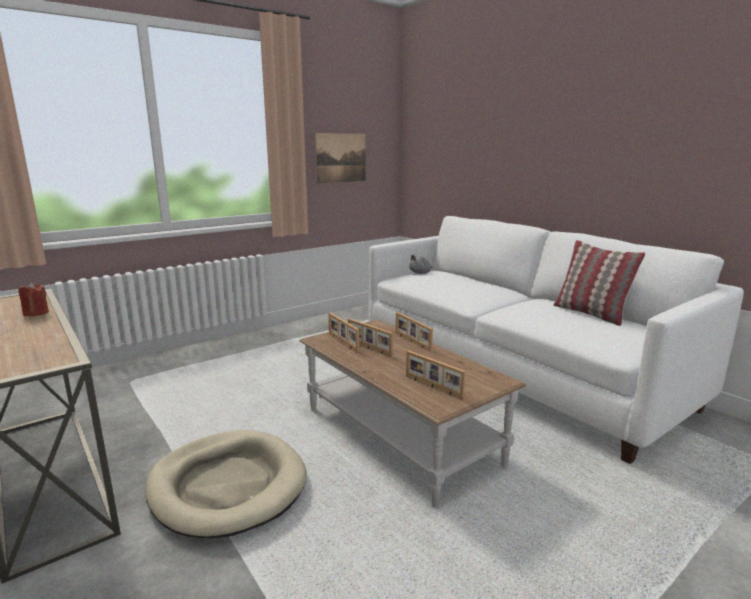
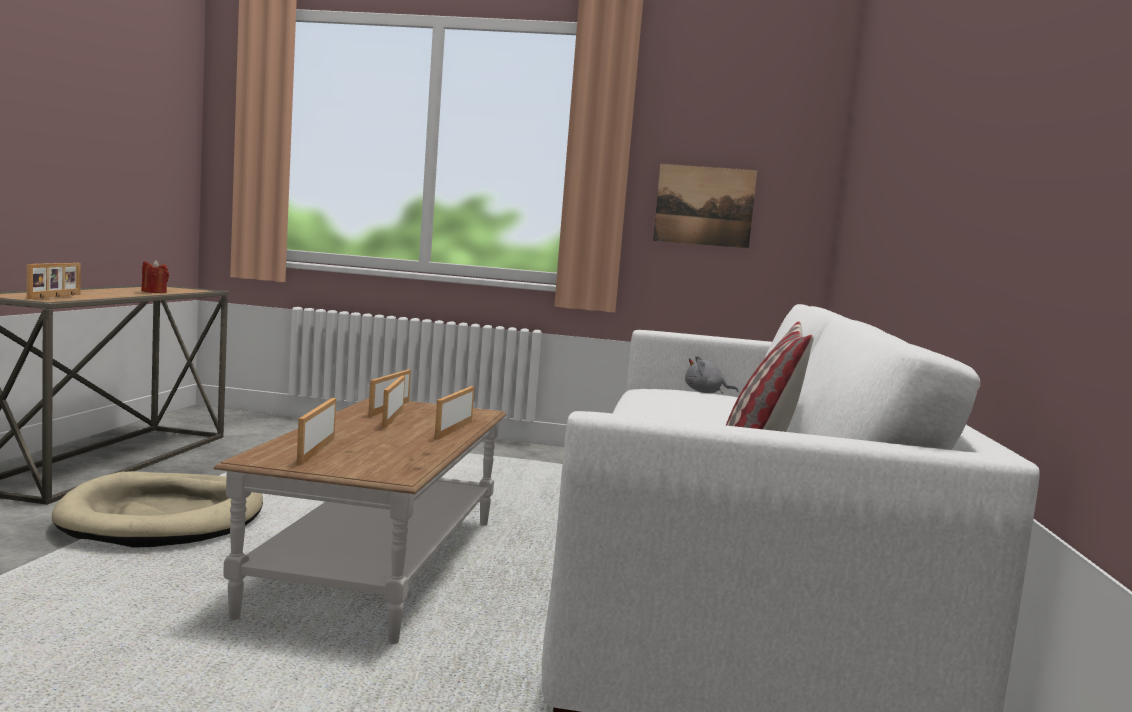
camera: 45 degrees right, 10 degrees down
(36, 353) = (56, 296): none -> picture frame

